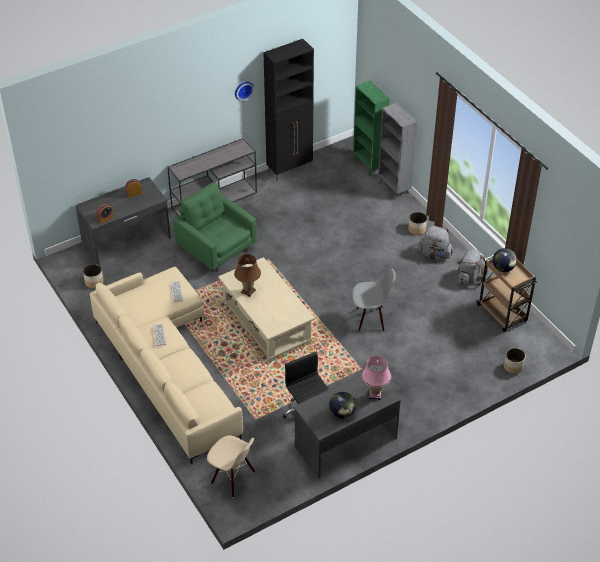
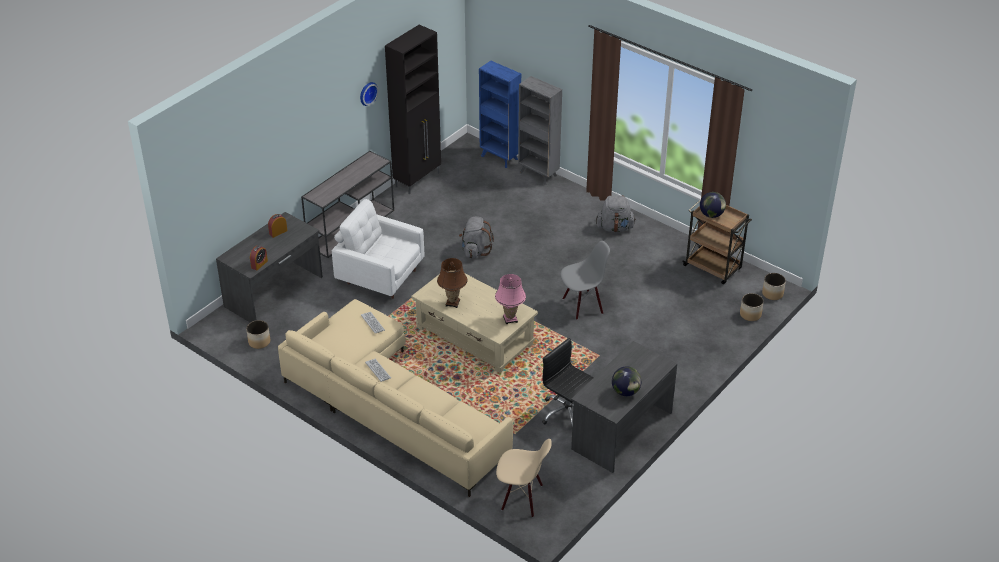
camera: 20 degrees left, 5 degrees down
(216, 249) = (380, 276): green armchair -> white armchair
(368, 165) = (500, 158): green bookcase -> blue bookcase
(375, 394) = (649, 365): pink table lamp -> pink table lamp (510, 319)
(416, 229) = (583, 208): planter -> planter (772, 294)
(469, 278) = (661, 242): grey backpack -> grey backpack (475, 250)

